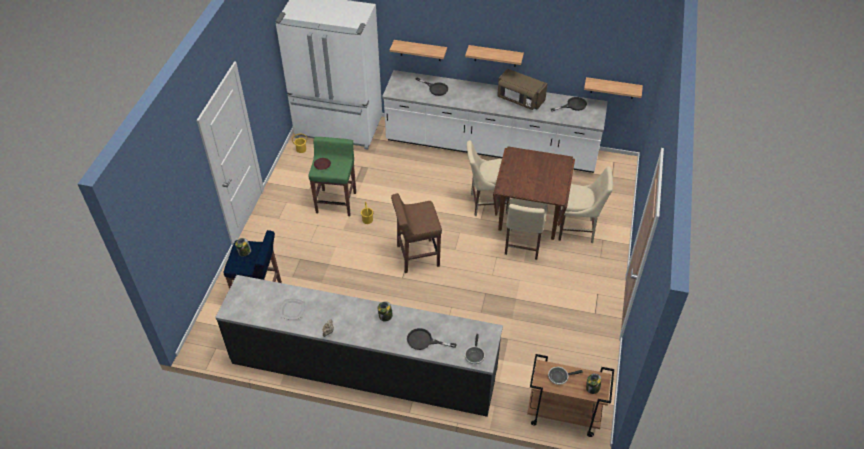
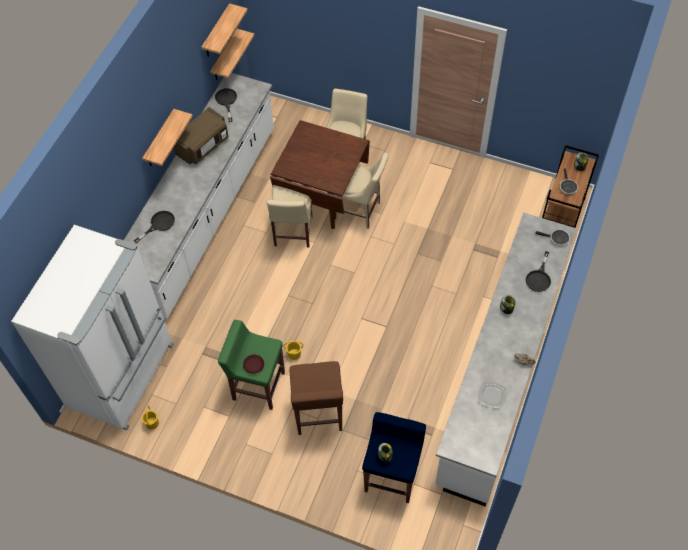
camera: 80 degrees left, 10 degrees up
(363, 367) = (500, 373): black counter -> white counter
(417, 256) = (358, 309): brown stool -> brown stool (318, 414)
(420, 50) = (116, 216): shelf -> shelf (216, 32)

